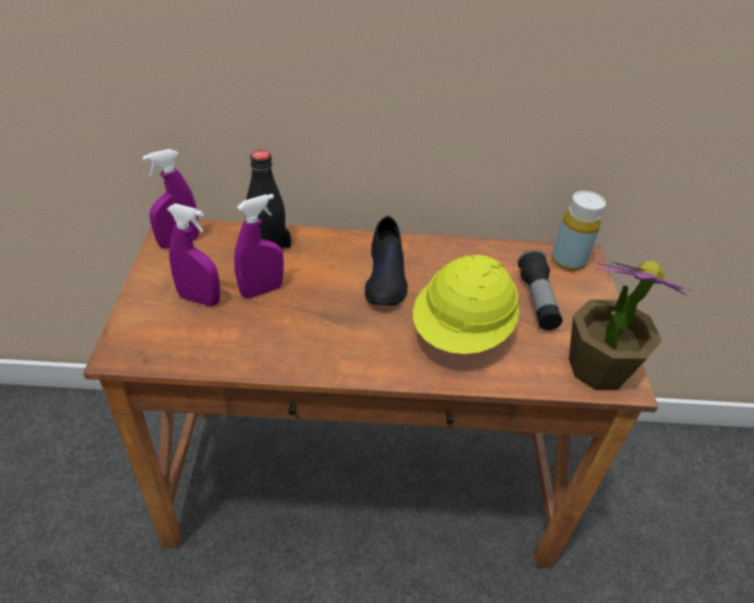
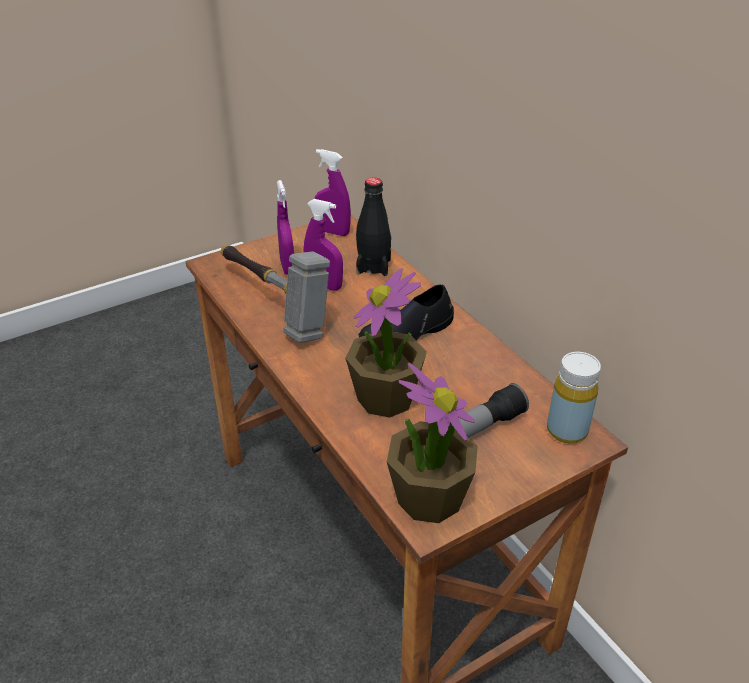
camera: 60 degrees right, 5 degrees down
(255, 339) = (273, 306): none -> hammer
(462, 332) = (386, 398): yellow hard hat -> potted plant

